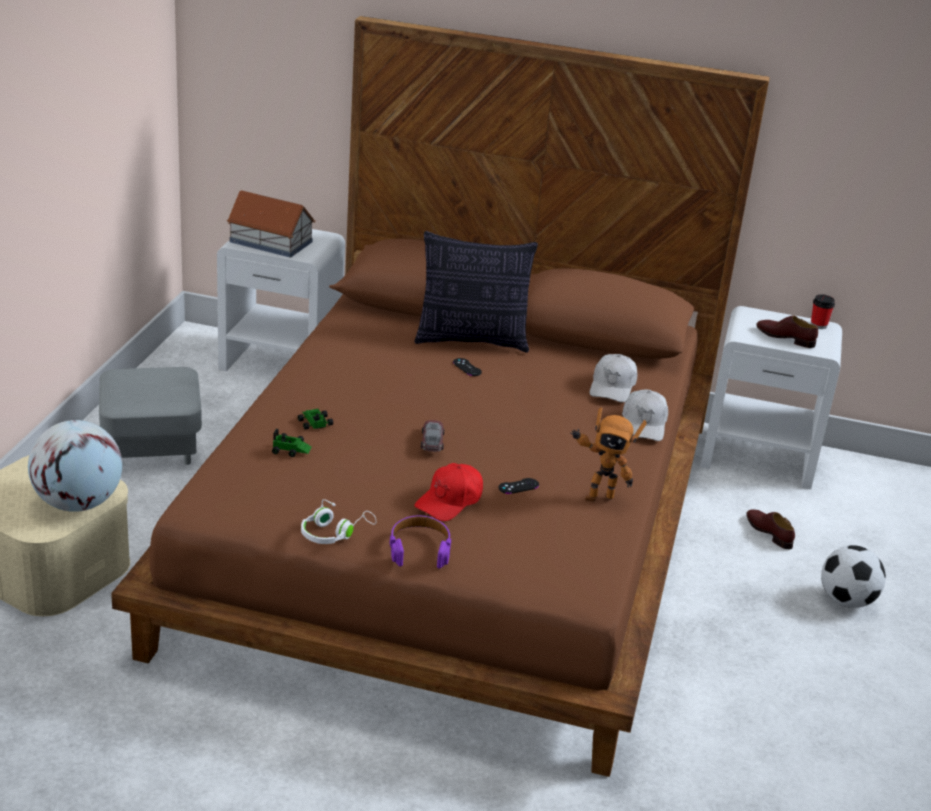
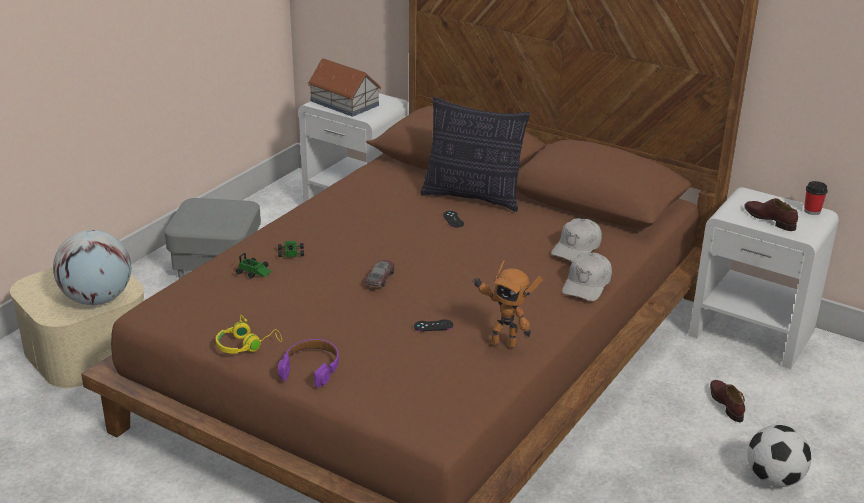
camera: 20 degrees right, 0 degrees up
(334, 533) = (246, 345): white headphones -> yellow headphones
(450, 501) = (364, 331): red cap -> none

